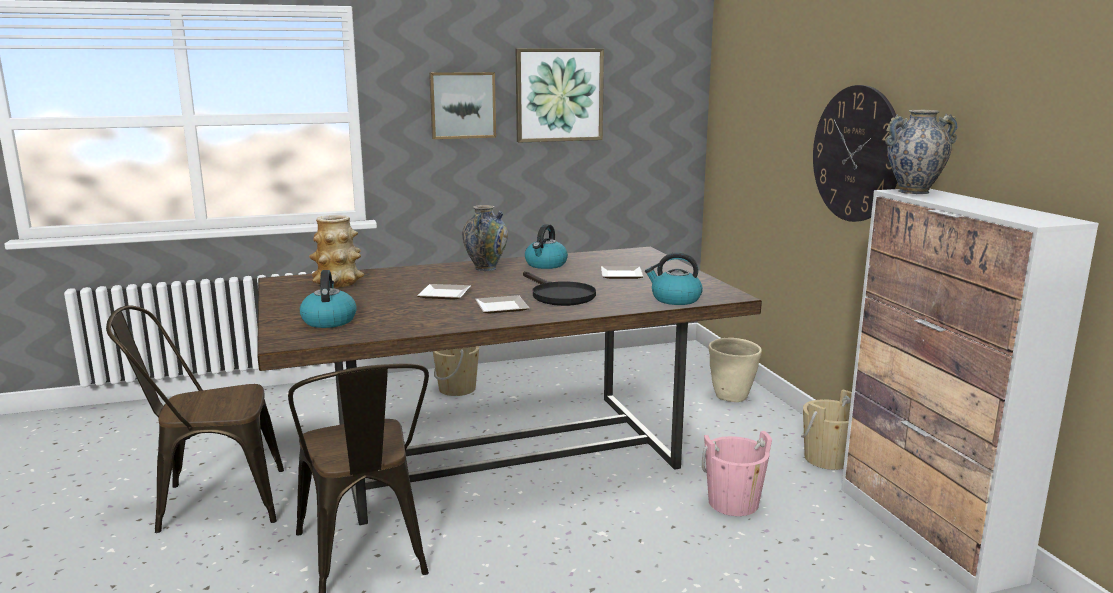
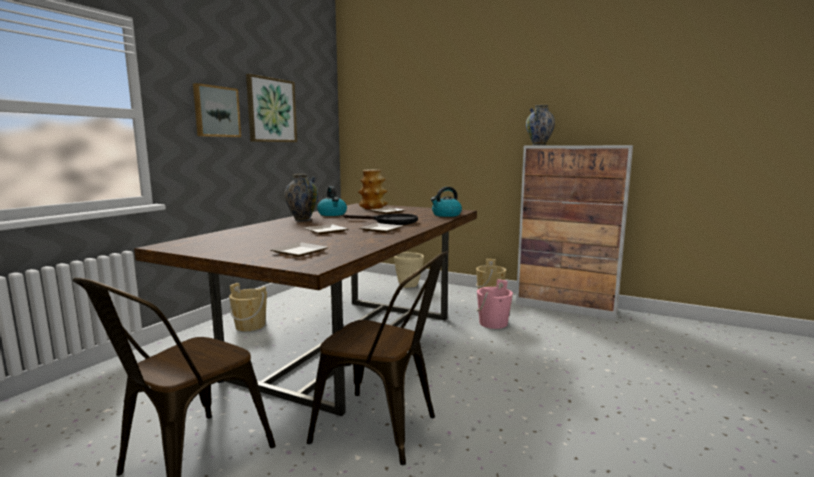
camera: 45 degrees left, 5 degrees down
(329, 321) = (299, 252): kettle -> plate
(338, 283) = (225, 239): vase -> vase (373, 208)
(856, 154) = (475, 136): wall clock -> none

